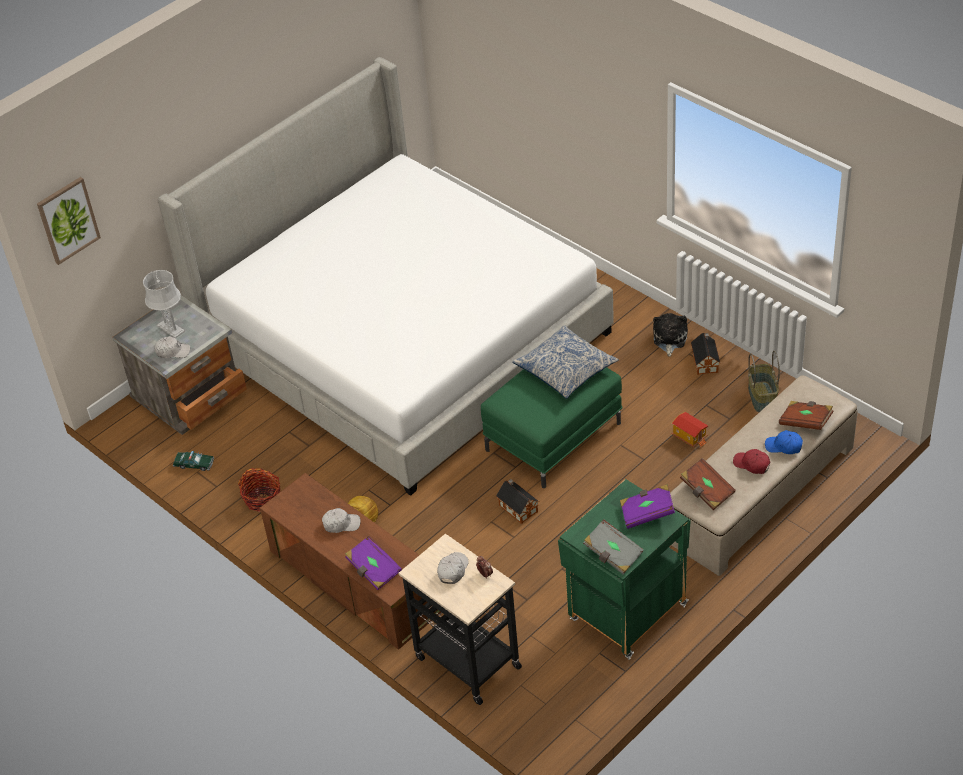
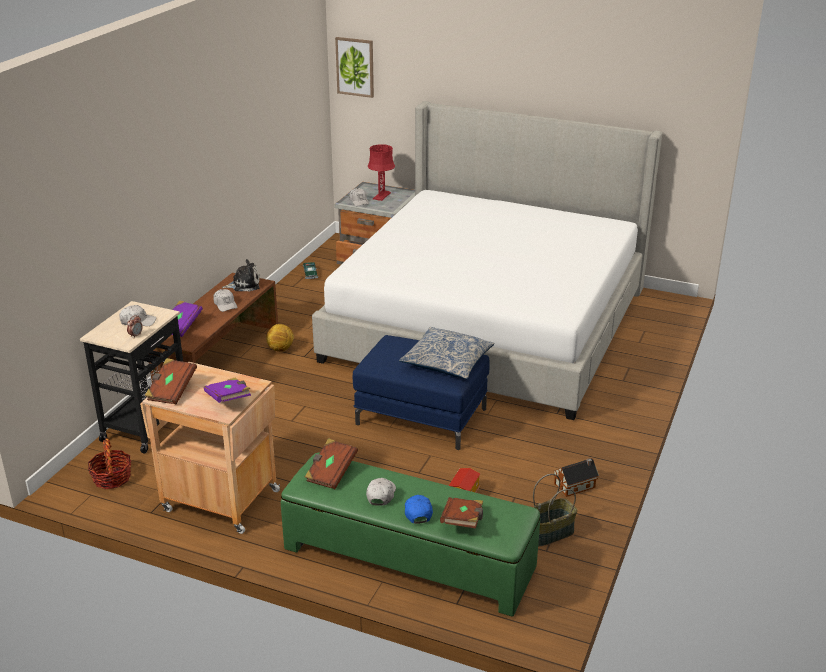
camera: 65 degrees right, 15 degrees down
(170, 328) = (381, 196): grey table lamp -> red table lamp
(262, 498) = (288, 305): basket -> basket (112, 478)
(517, 507) = (326, 415): toy house -> none
(553, 435) = (421, 416): green ottoman -> blue ottoman
(613, 554) = (171, 390): grey book -> brown book
(626, 614) = (219, 500): green cart -> brown cart
(669, 339) = (591, 457): plush toy -> plush toy (244, 284)
(751, 464) = (381, 495): red cap -> white cap
(760, 494) = (407, 557): beige bench -> green bench

